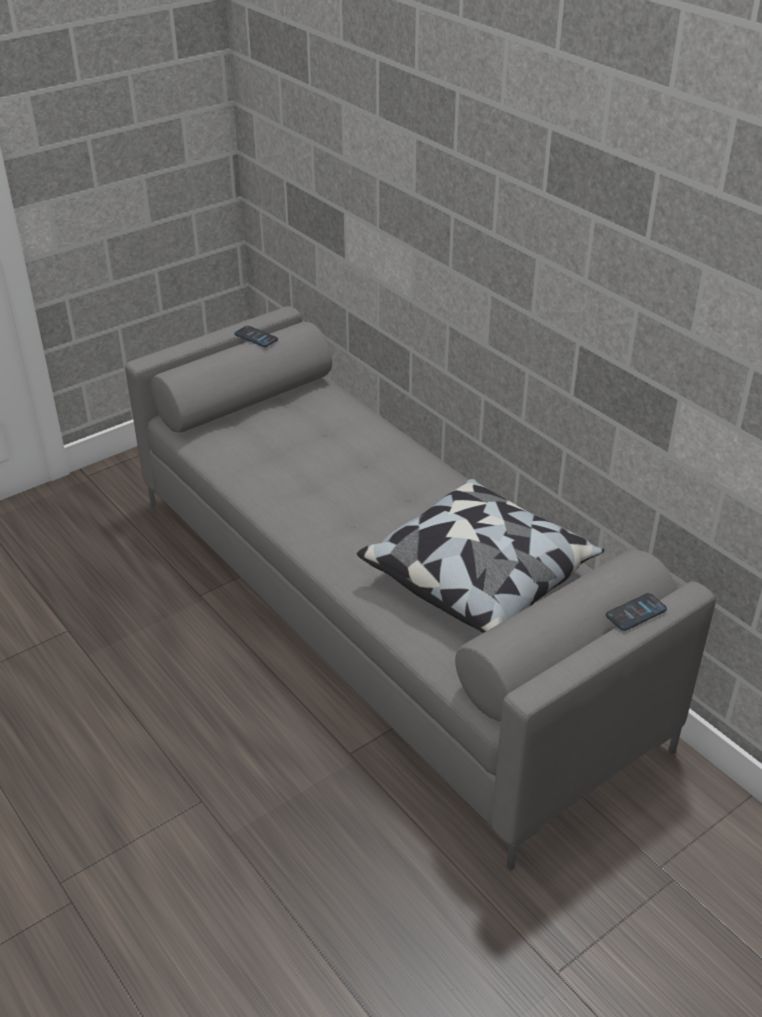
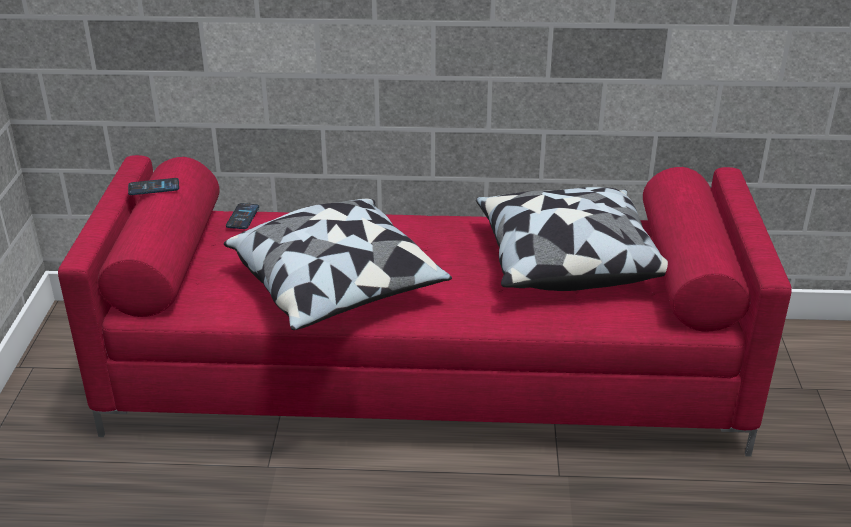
camera: 50 degrees left, 5 degrees down
(296, 486) = (338, 287): none -> pillow
(384, 614) = (428, 376): grey sofa -> red sofa
(636, 613) = (731, 199): phone -> phone (242, 217)

